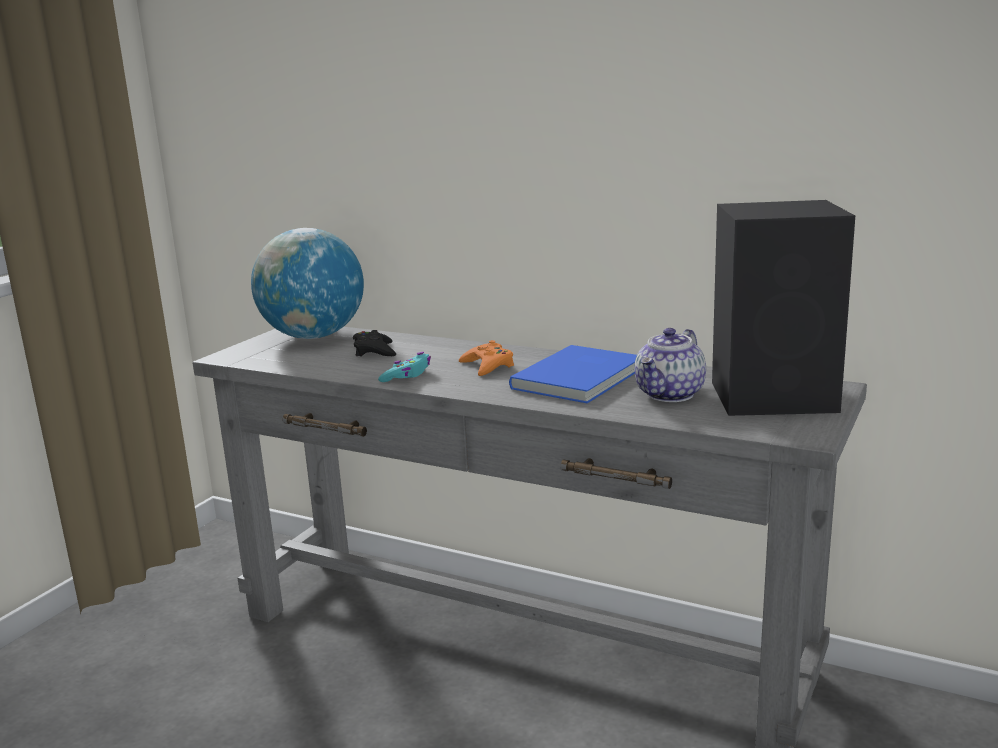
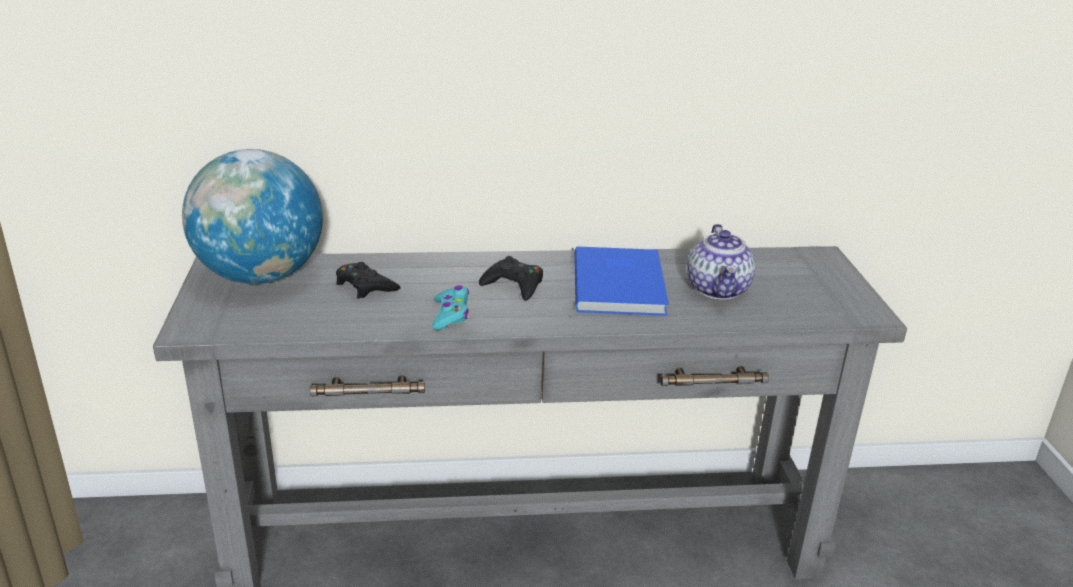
camera: 35 degrees left, 10 degrees up
(488, 365) = (514, 285): orange game controller -> black game controller
(776, 397) = (798, 275): black speaker -> none

